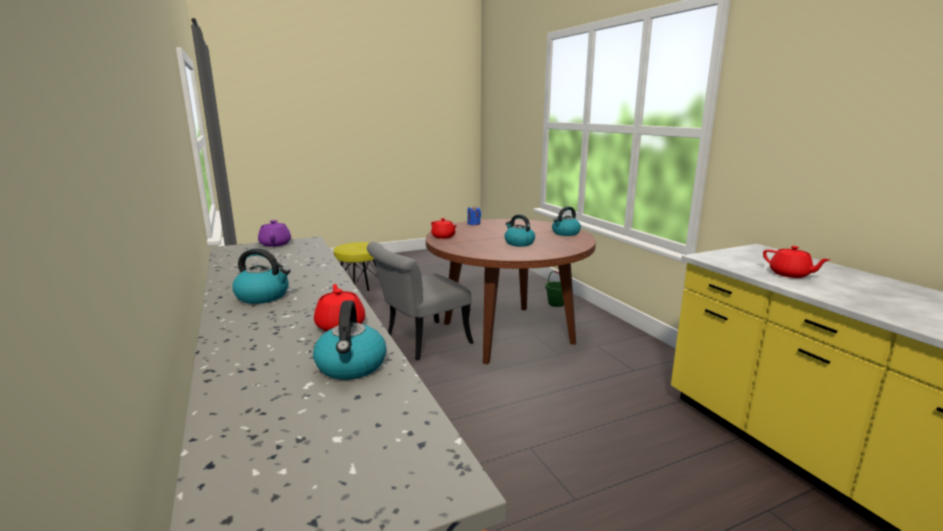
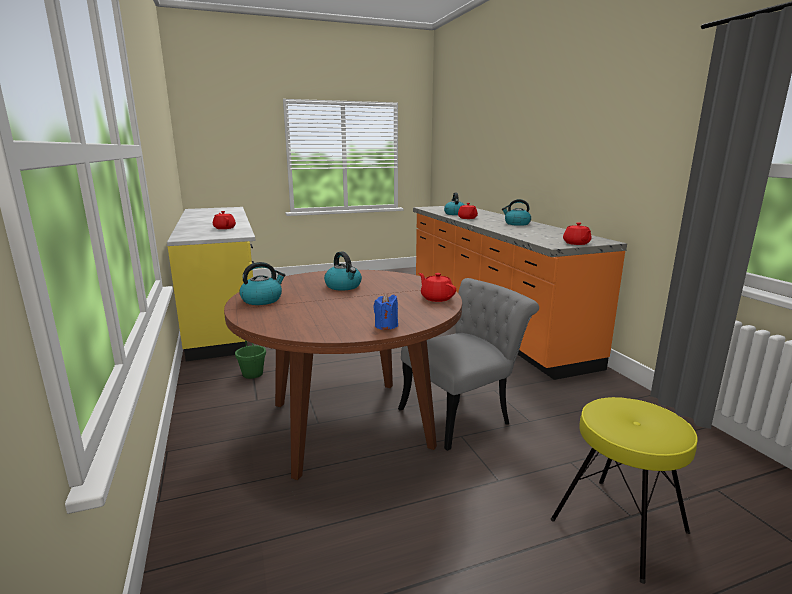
camera: 175 degrees left, 0 degrees up
(275, 244) = (576, 243): purple teapot -> red teapot
(556, 303) = (225, 491): green bucket -> green bucket (252, 374)

